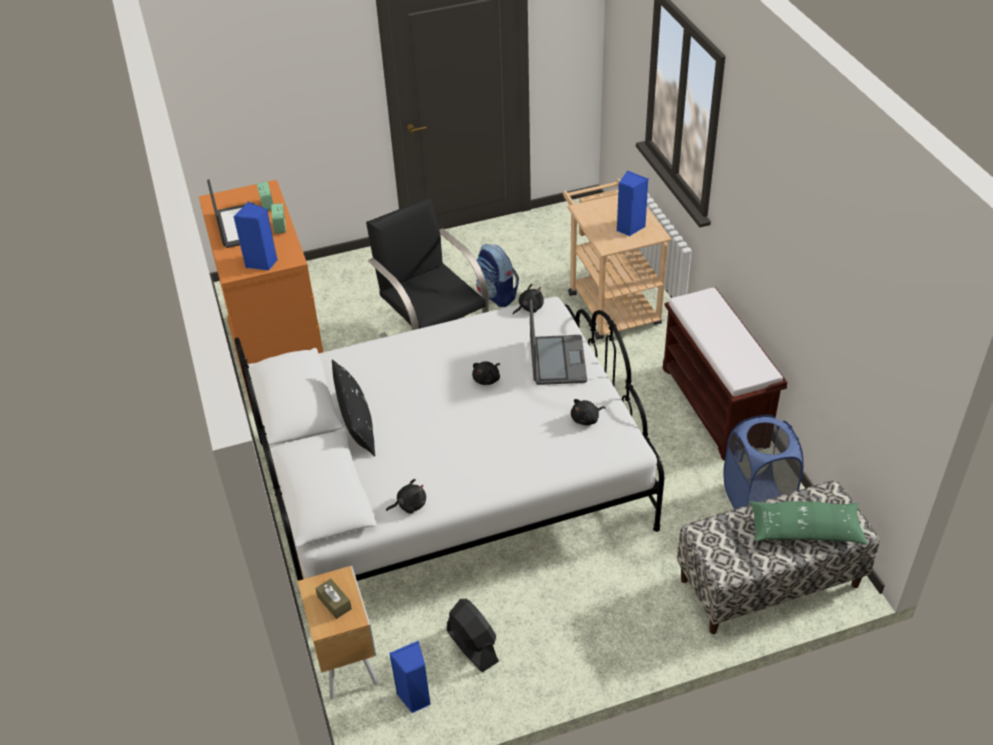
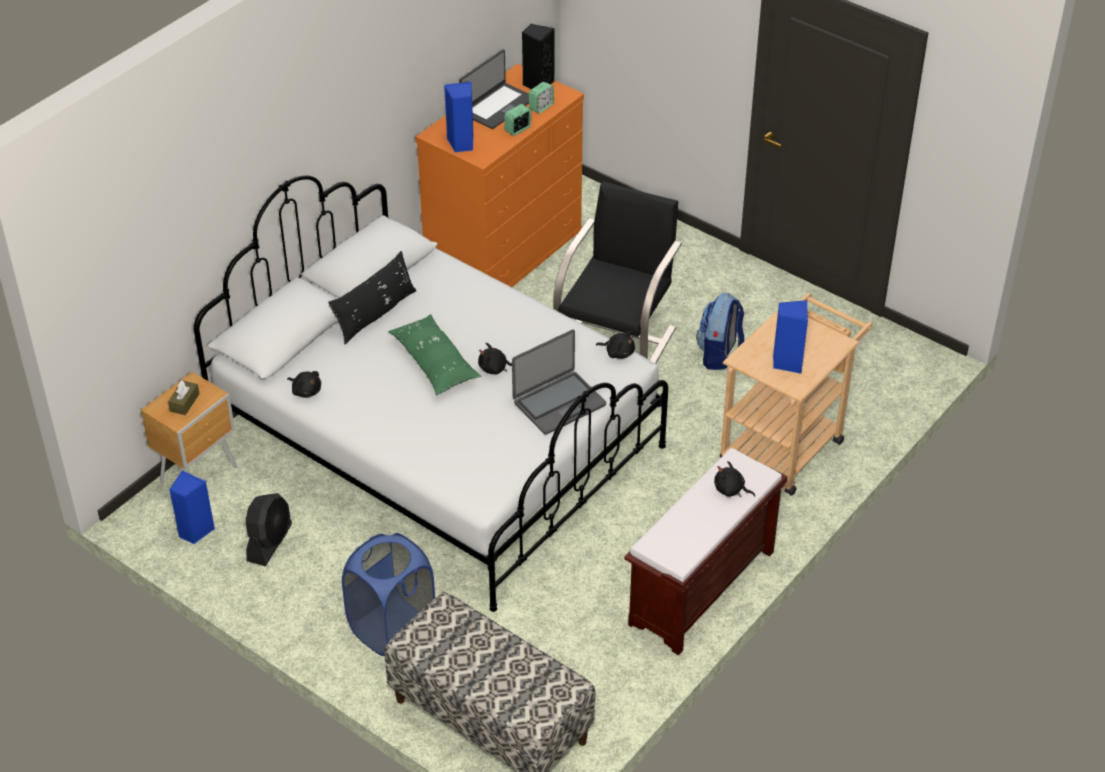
camera: 55 degrees right, 0 degrees up
(237, 196) = (537, 84): none -> black speaker
(586, 419) = (496, 455): black plush toy -> black plush toy (731, 490)
(756, 500) = (593, 672): blue laundry basket -> blue laundry basket (392, 628)
(805, 530) = (504, 682): green pillow -> green pillow (434, 363)

